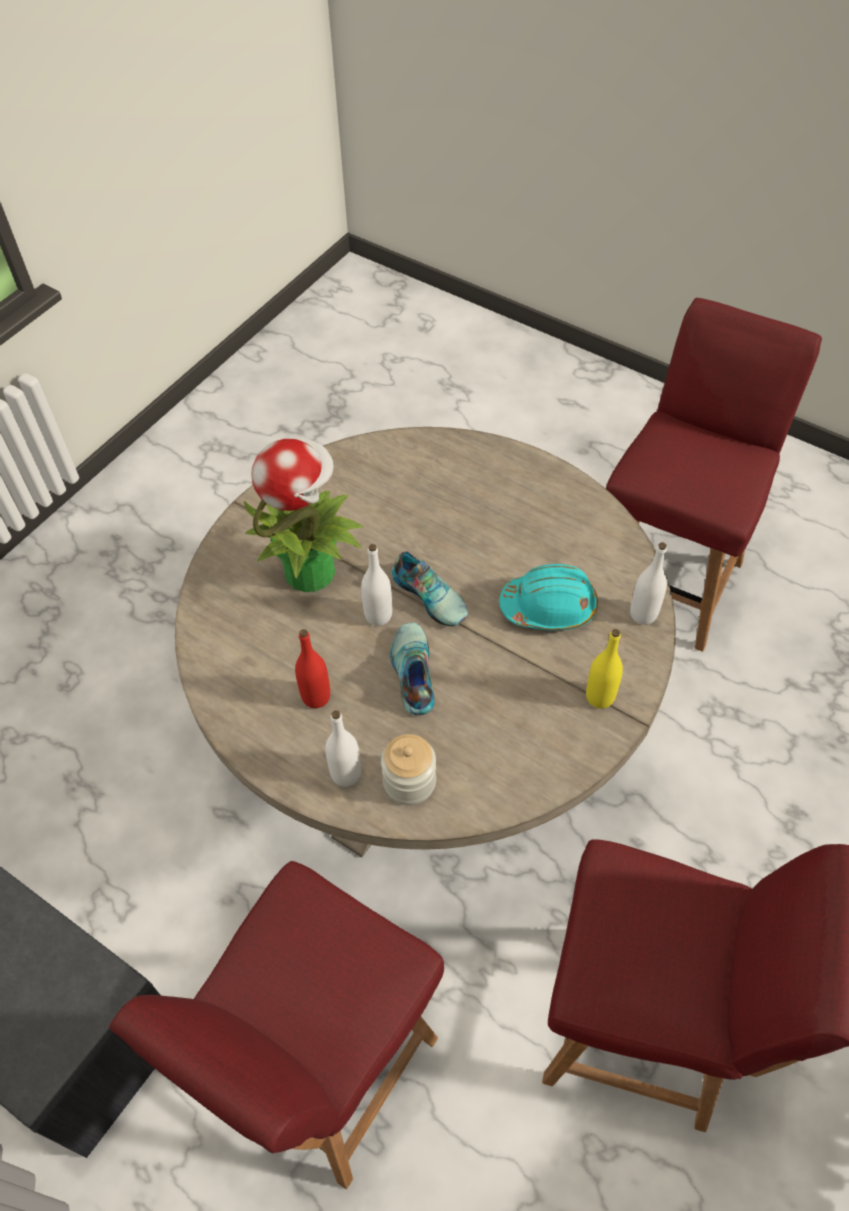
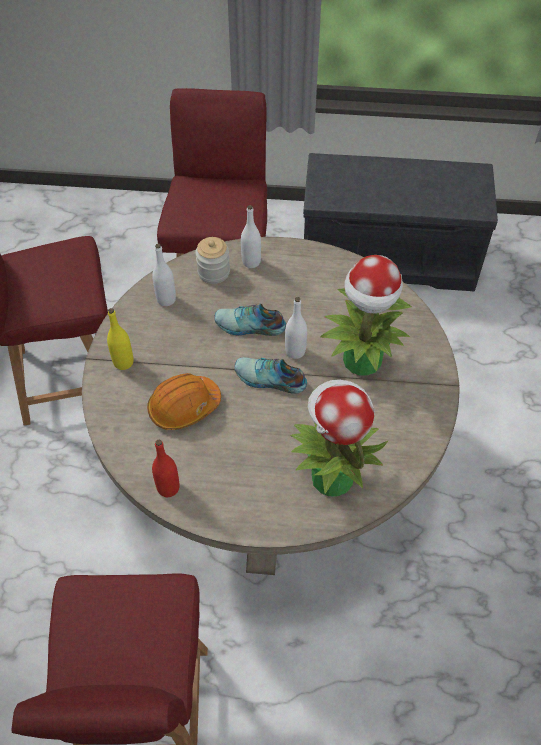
camera: 150 degrees right, 0 degrees up
(316, 697) = (297, 290): red bottle -> red bottle (168, 488)
(411, 673) = (250, 326): shoe -> shoe turned 135 degrees clockwise
(433, 475) = (331, 476): none -> potted plant
(549, 607) = (184, 407): turquoise hard hat -> orange hard hat
(643, 614) = (114, 431): white bottle -> white bottle (166, 299)

